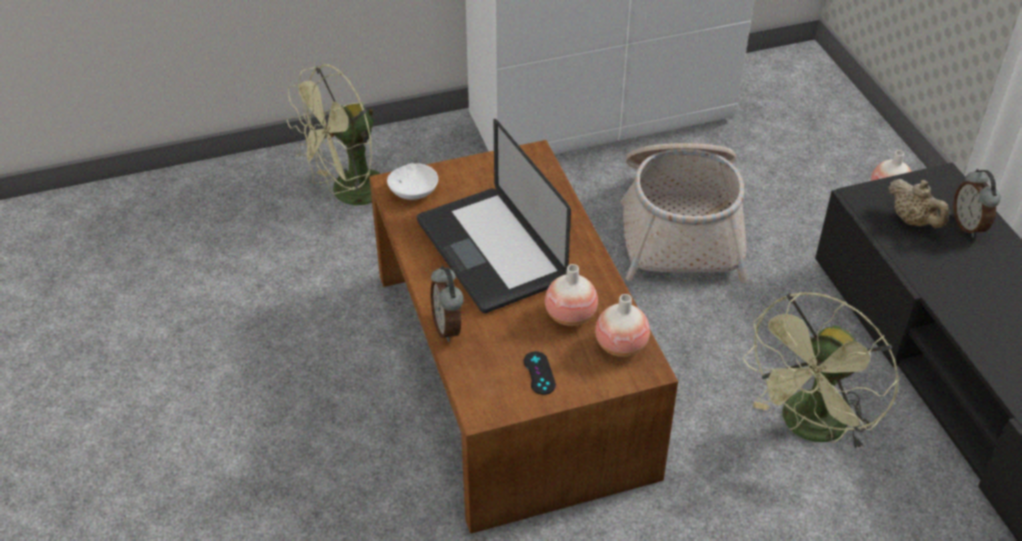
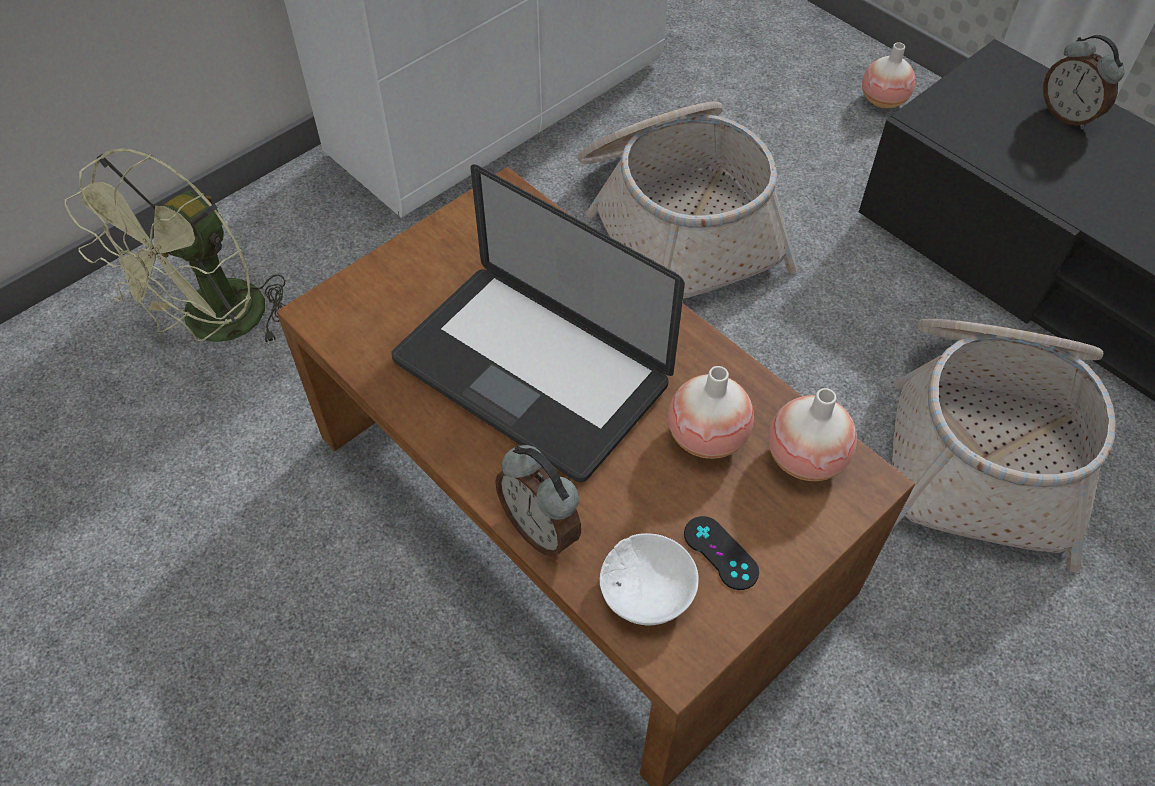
camera: 25 degrees left, 10 degrees up
(413, 192) = (361, 315): white bowl -> white bowl (649, 593)
(809, 429) = (982, 444): green fan -> basket
(913, 221) = (1004, 130): beige teapot -> none

